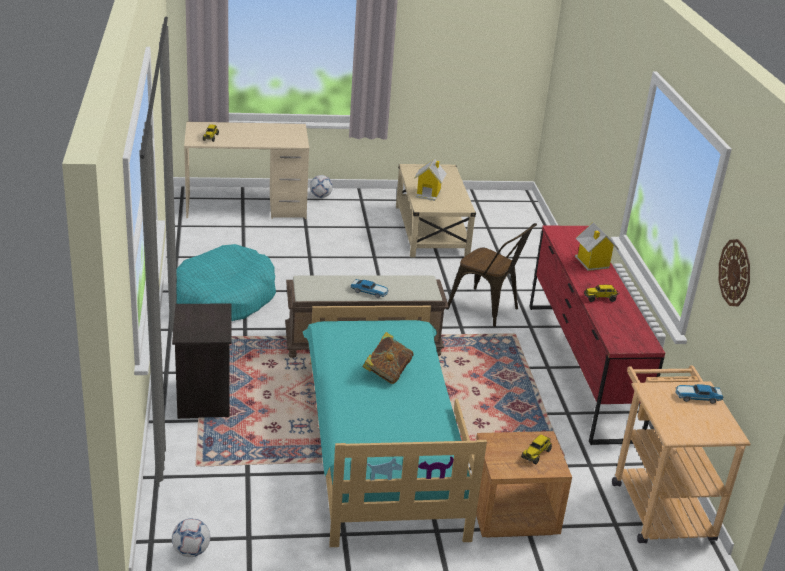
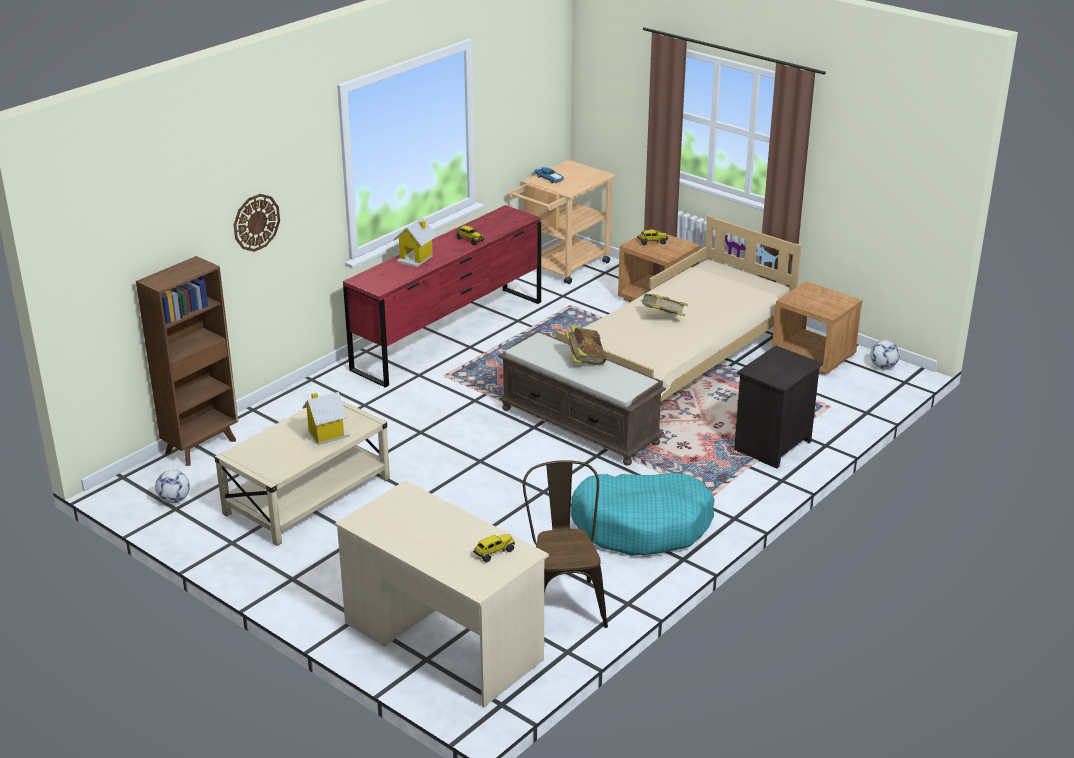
camera: 130 degrees left, 0 degrees up
(273, 523) = (813, 357): none -> brown nightstand
(320, 196) = (329, 609): football -> football (174, 500)
(370, 292) = (585, 360): toy car -> book
(381, 442) = (678, 362): turquoise bed -> beige bed
(488, 310) = (423, 401): brown chair -> brown chair (563, 601)
(536, 229) = (202, 446): none -> brown bookcase
(735, 272) = (511, 99): wall clock -> wall clock (256, 222)

